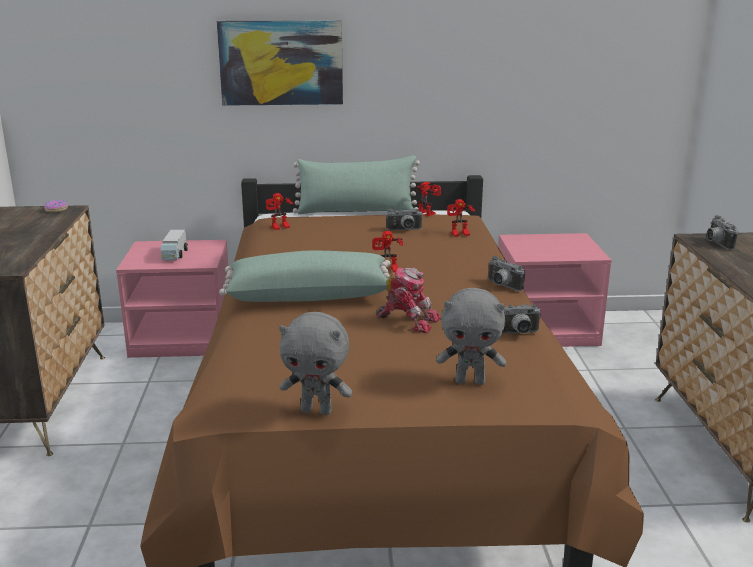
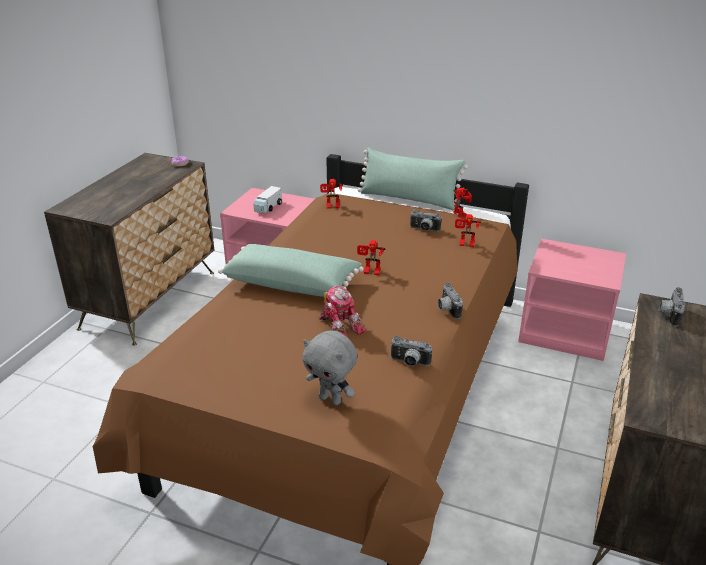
camera: 25 degrees right, 10 degrees up
(281, 63) = (366, 63): picture -> none
(317, 410) = (207, 393): grey plush toy -> none

